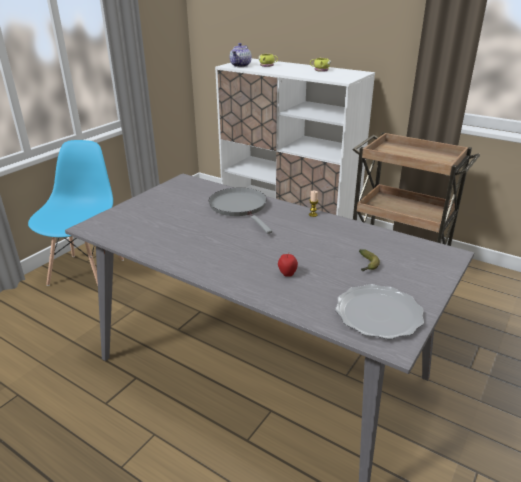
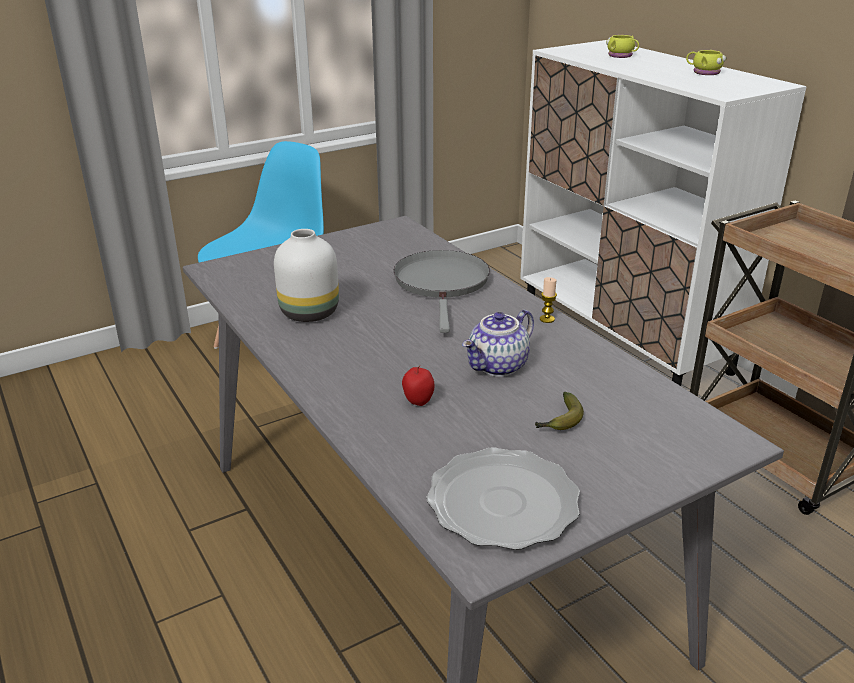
camera: 25 degrees right, 0 degrees up
(176, 240) = (309, 312): none -> white vase
(241, 66) = (576, 52): teapot -> teapot (498, 367)

